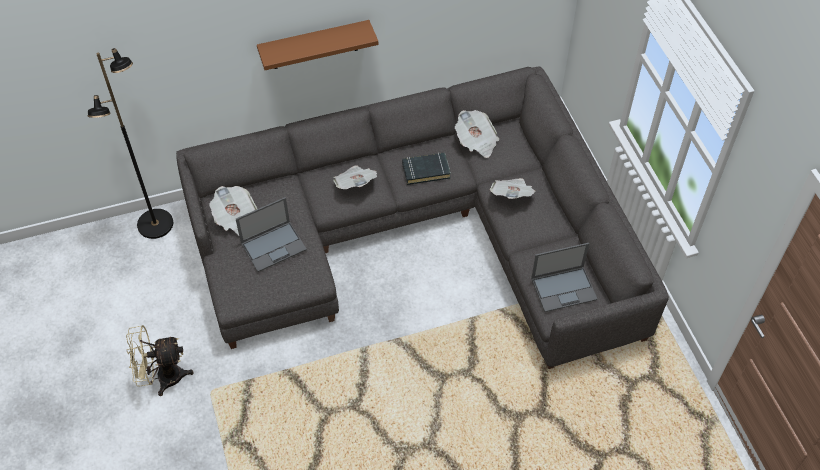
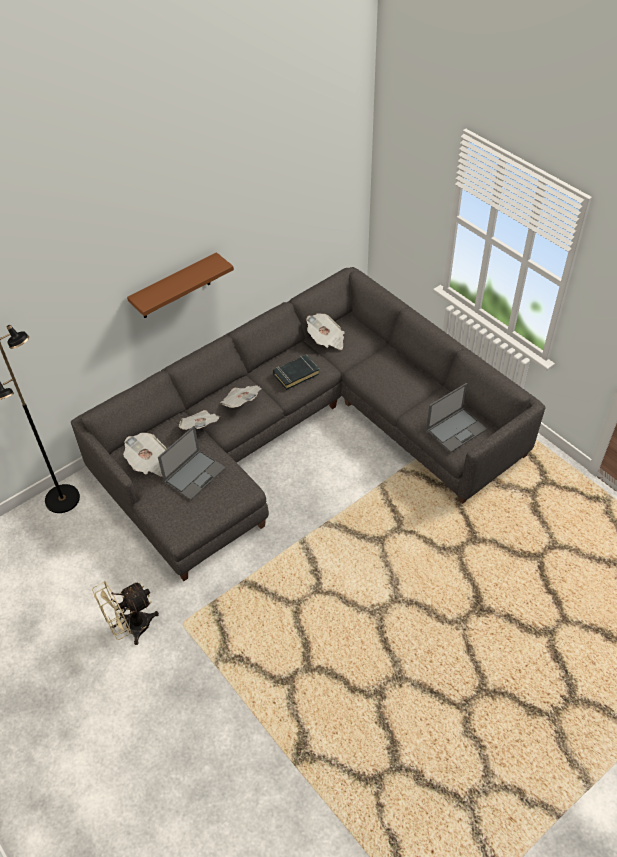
camera: 20 degrees left, 5 degrees down
(512, 195) = (376, 372): newspaper -> newspaper (200, 427)

